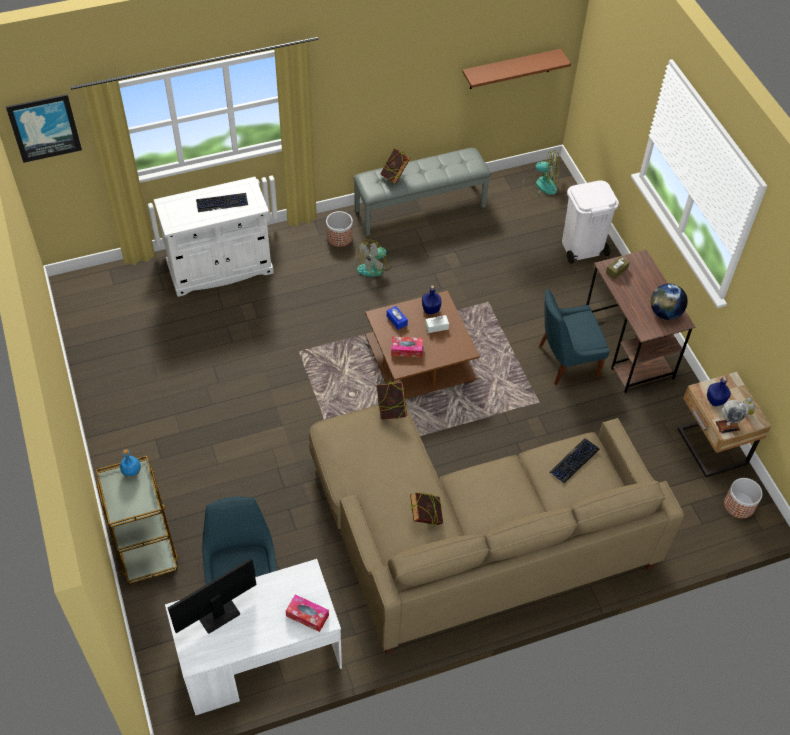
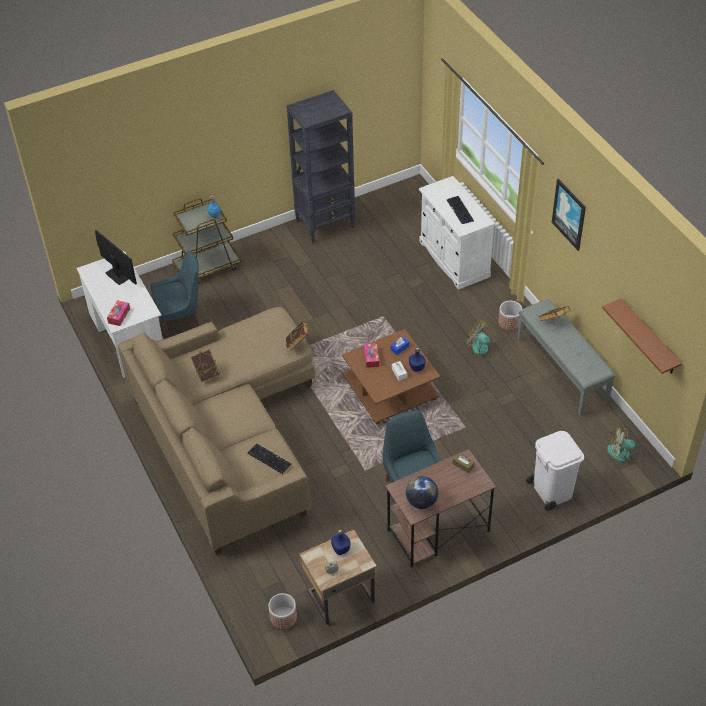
camera: 85 degrees right, 5 degrees down
(44, 127) = (436, 74): picture -> picture (569, 214)
(107, 390) = (325, 224): none -> black bookcase
(540, 185) = (624, 454): fan -> fan turned 90 degrees clockwise
(727, 425) = (315, 558): globe -> none

